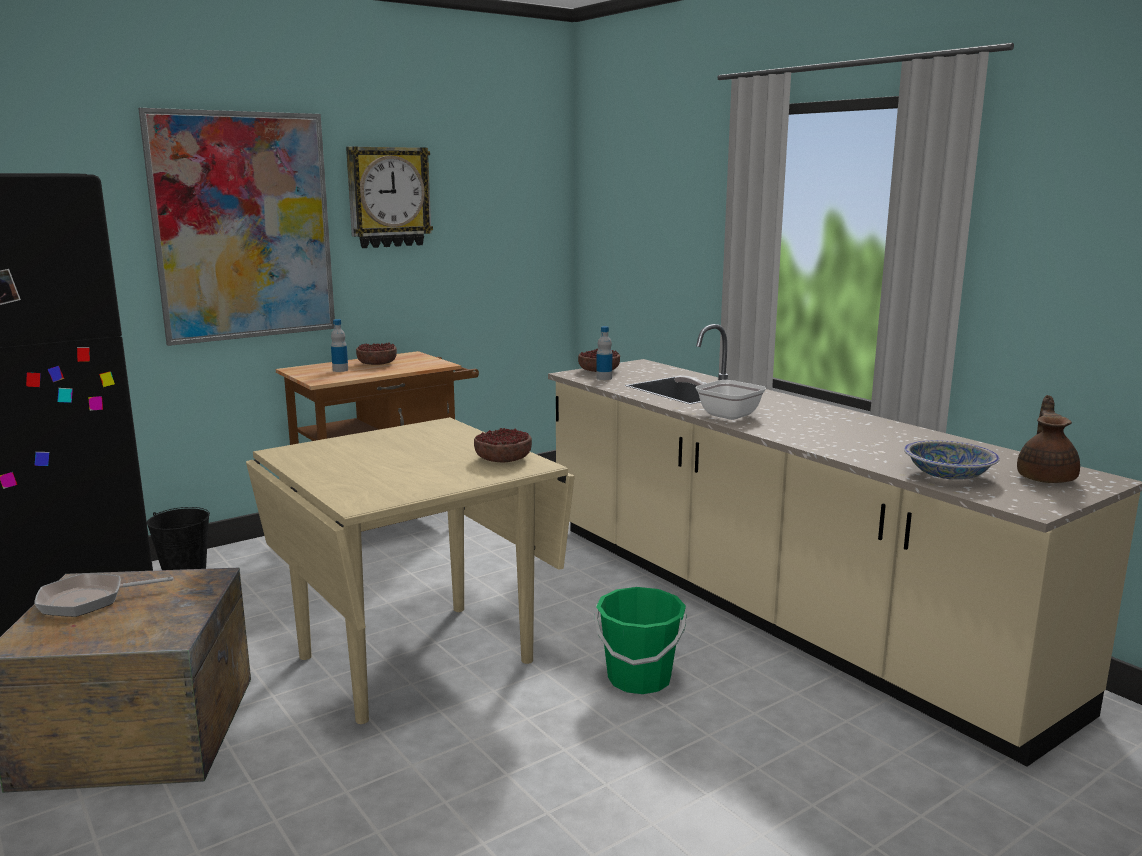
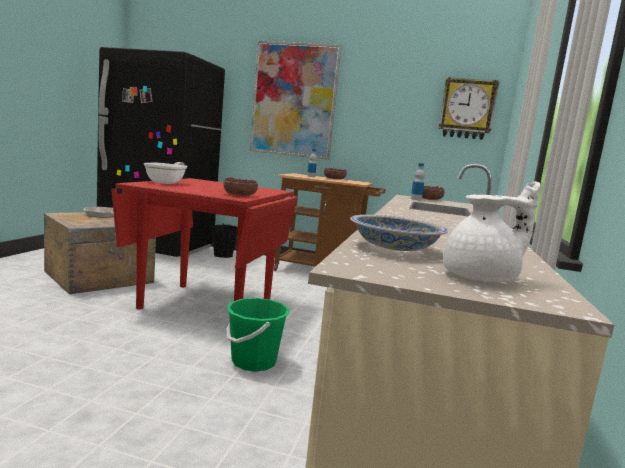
camera: 50 degrees right, 5 degrees down
(388, 197) = (373, 92): wall clock -> wall clock (467, 109)
(415, 658) = (207, 304): beige dining table -> red dining table
(723, 414) = (405, 212): frying pan -> frying pan (167, 182)
(1046, 478) = (483, 278): brown teapot -> white teapot

